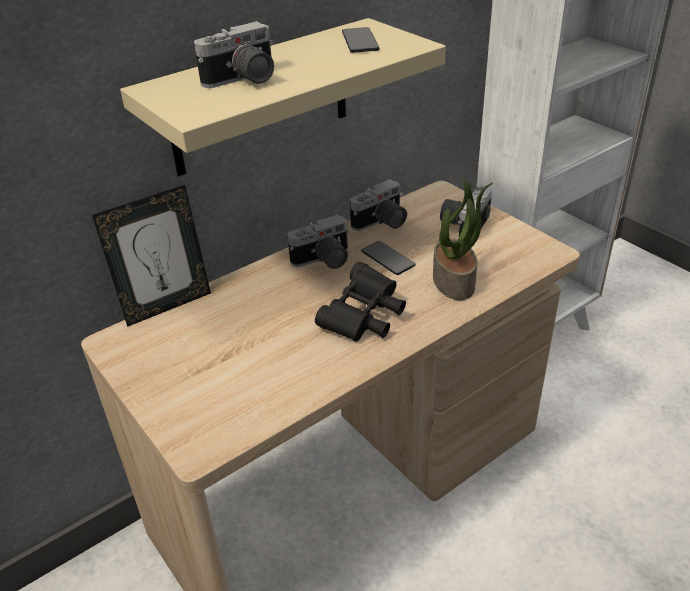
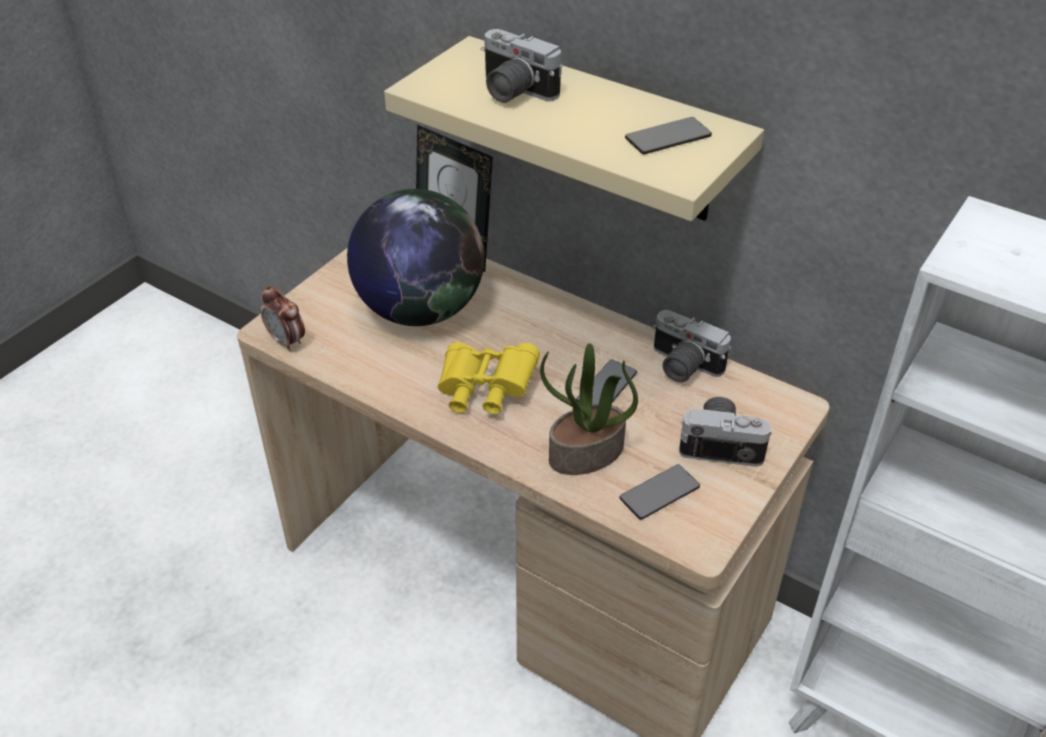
camera: 70 degrees right, 5 degrees up
(225, 439) = (287, 341): none -> alarm clock
(236, 339) = (420, 310): none -> globe
(324, 261) = (577, 336): camera -> none
(363, 318) = (484, 391): black binoculars -> yellow binoculars
(502, 258) = (659, 493): none -> phone

